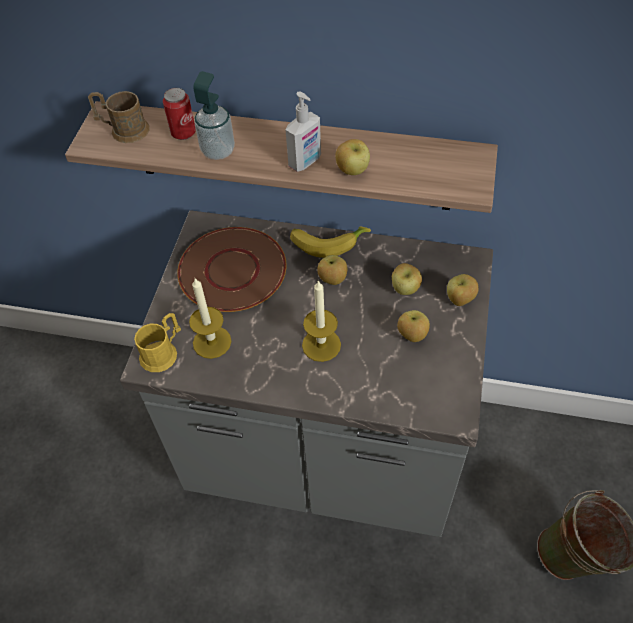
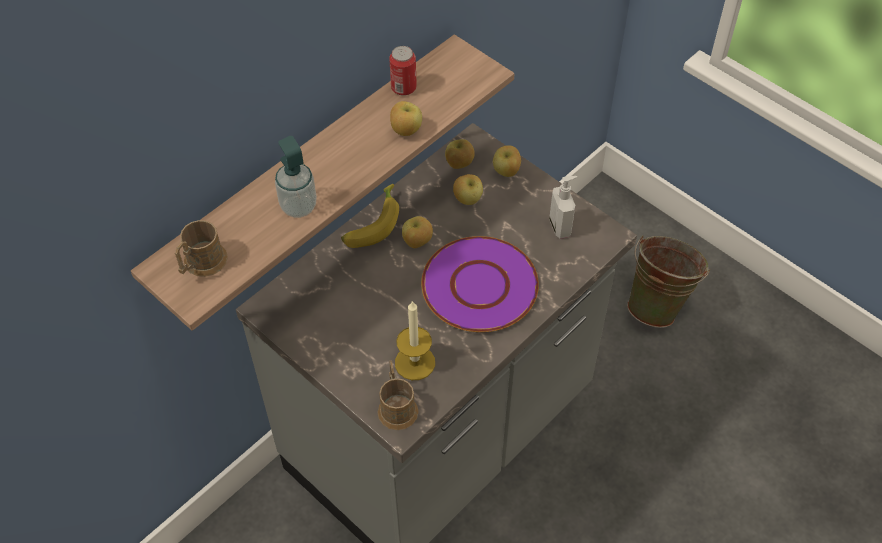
camera: 60 degrees left, 0 degrees up
(163, 352) = (396, 406): yellow mug -> brown mug
(183, 133) = (249, 221): can -> can (403, 88)
(232, 271) = (345, 310): brown plate -> none
(305, 162) = (368, 155): soap dispenser -> soap dispenser (561, 227)
(321, 345) = (479, 285): candle -> purple plate
(412, 335) = (517, 221): apple -> apple (459, 164)

